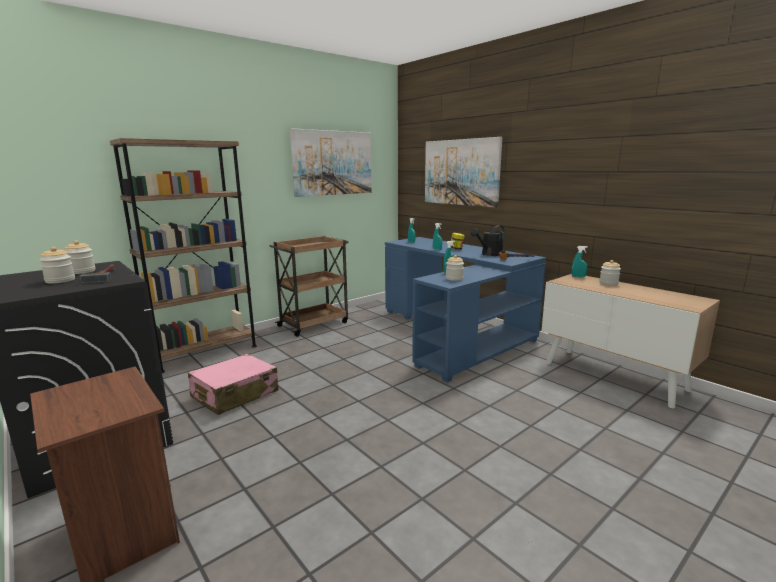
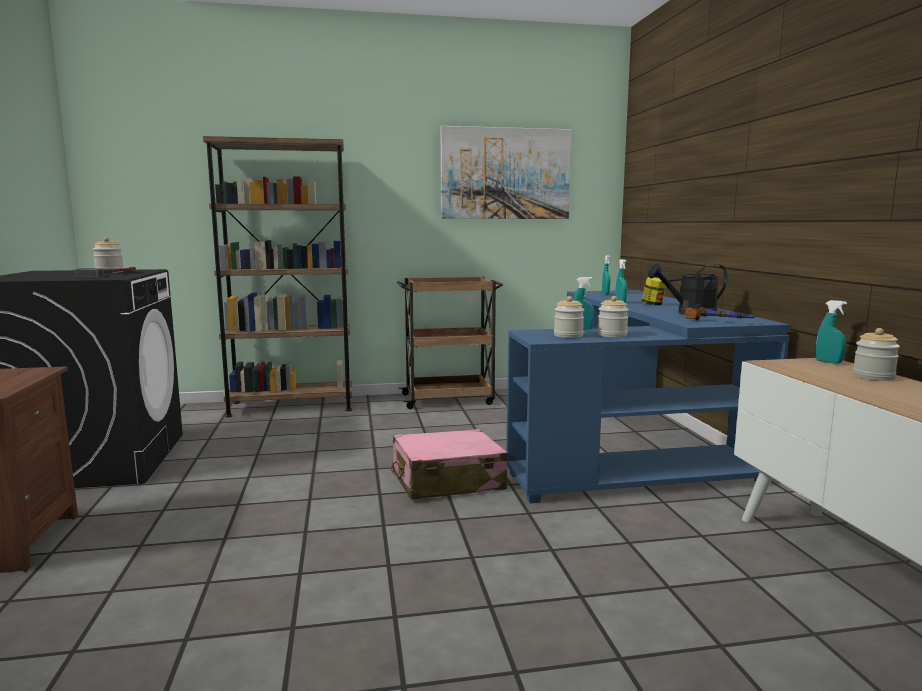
camera: 30 degrees right, 5 degrees down
(60, 280) = (71, 275): jar -> jar (612, 335)
(234, 394) = (261, 453): pink suitcase -> pink suitcase (447, 481)
(461, 172) = (690, 181): picture -> none

